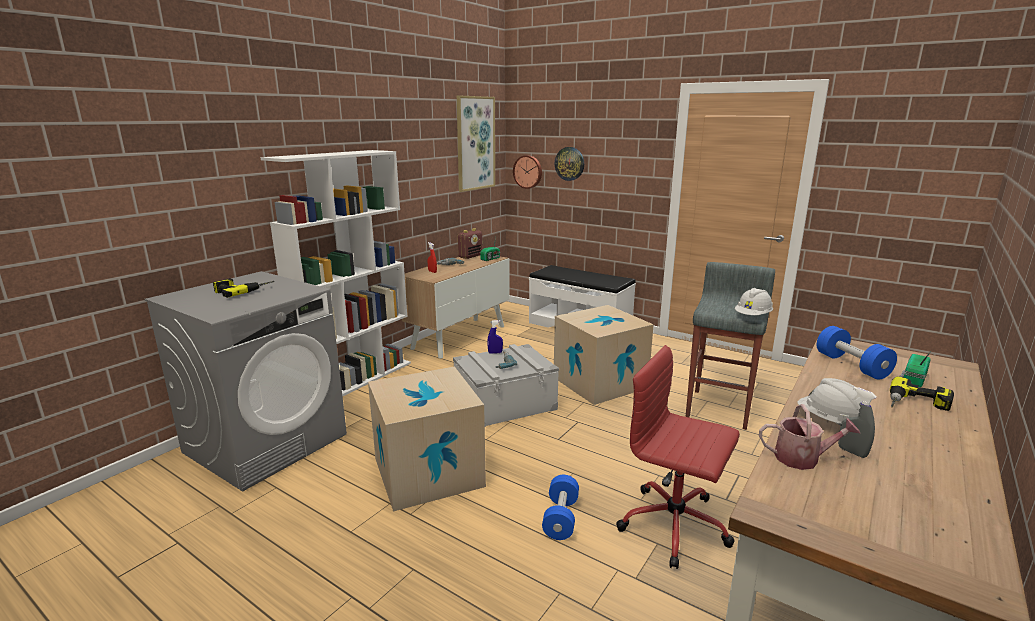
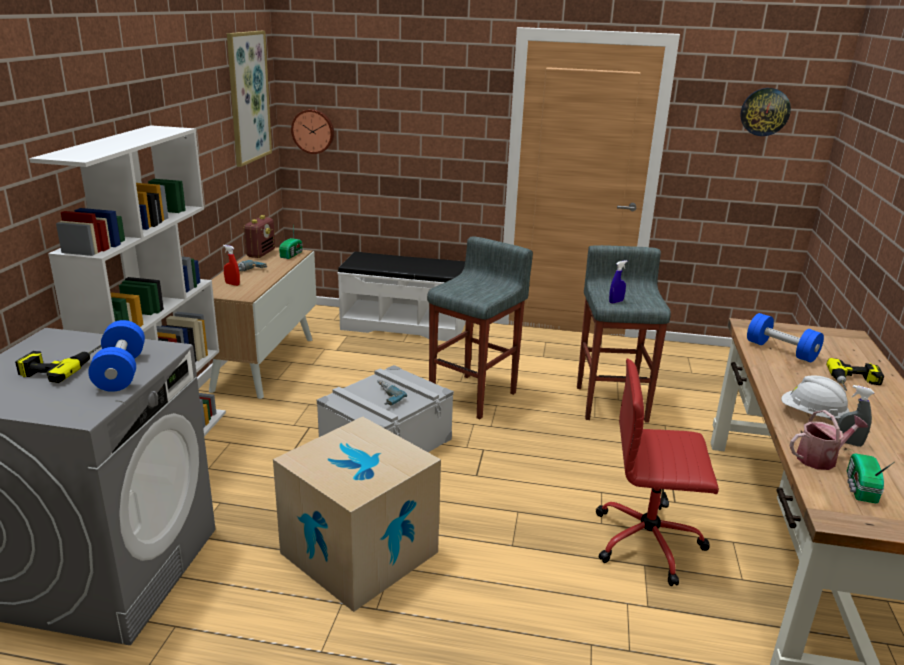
camera: 25 degrees left, 5 degrees up
(495, 353) = (364, 384): blue spray bottle -> blue spray bottle (616, 302)
(561, 518) = (540, 565): blue dumbbell -> blue dumbbell (121, 372)
(569, 163) = (374, 121): wall clock -> wall clock (765, 112)
(599, 382) = (474, 396): cardboard box -> grey stool
(753, 316) = (654, 304): white hard hat -> none
(912, 379) = (834, 357): radio -> radio (860, 488)

